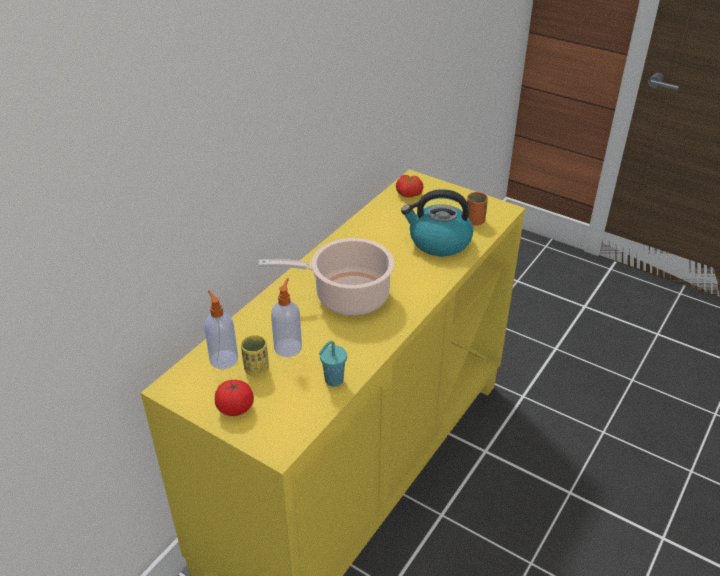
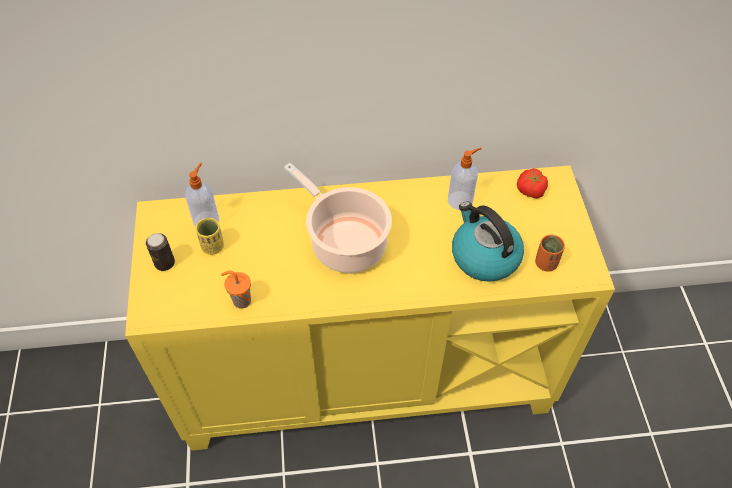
camera: 50 degrees right, 15 degrees up
(235, 408) = (165, 263): tomato -> can
(288, 347) = (253, 248): soap dispenser -> soap dispenser (461, 200)
(333, 380) = (241, 301): turquoise cup -> orange cup

